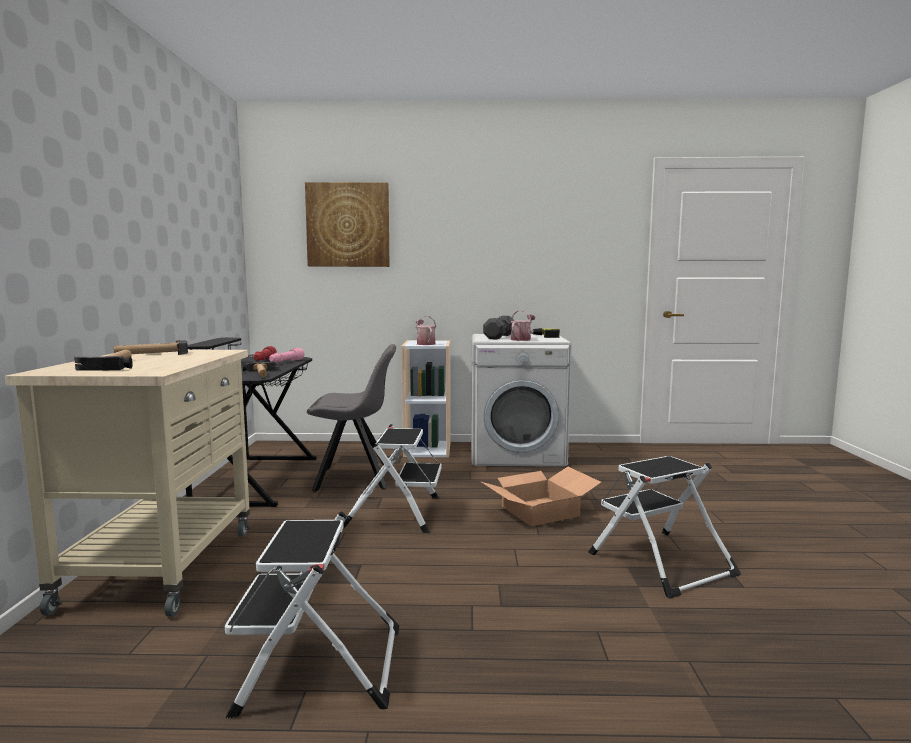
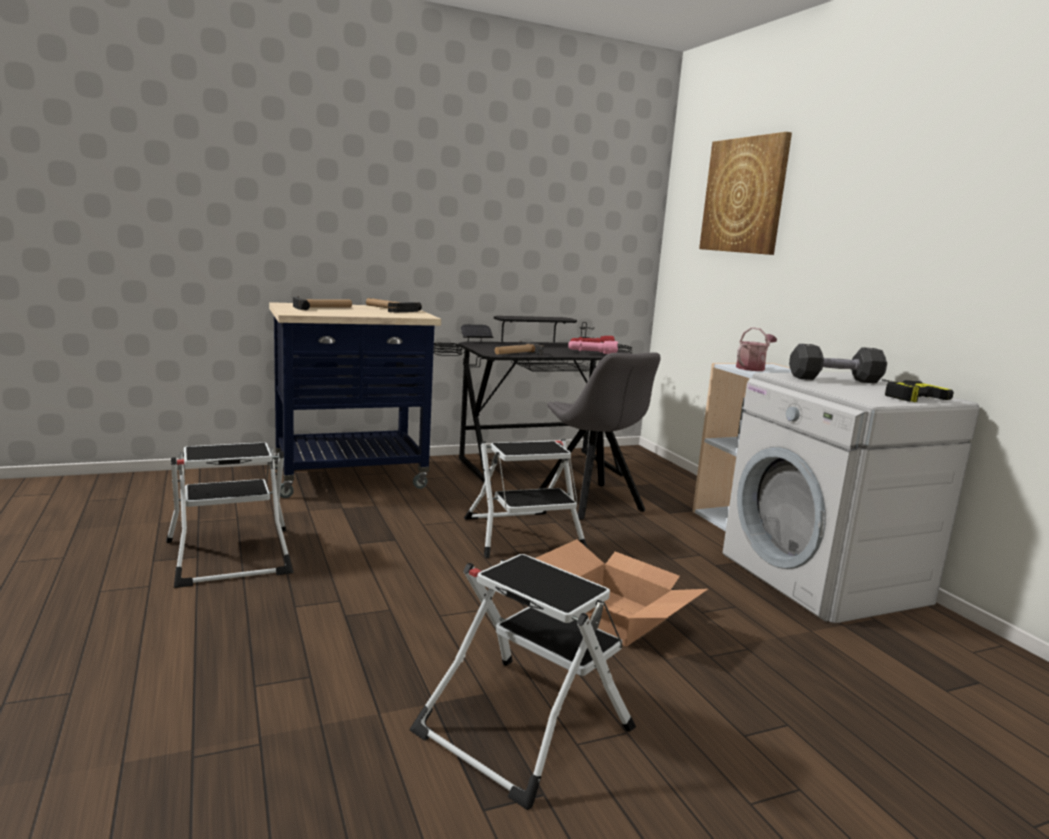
camera: 65 degrees right, 5 degrees up
(160, 567) = (350, 477): beige cart -> blue cart
(522, 339) = (831, 387): watering can -> none

